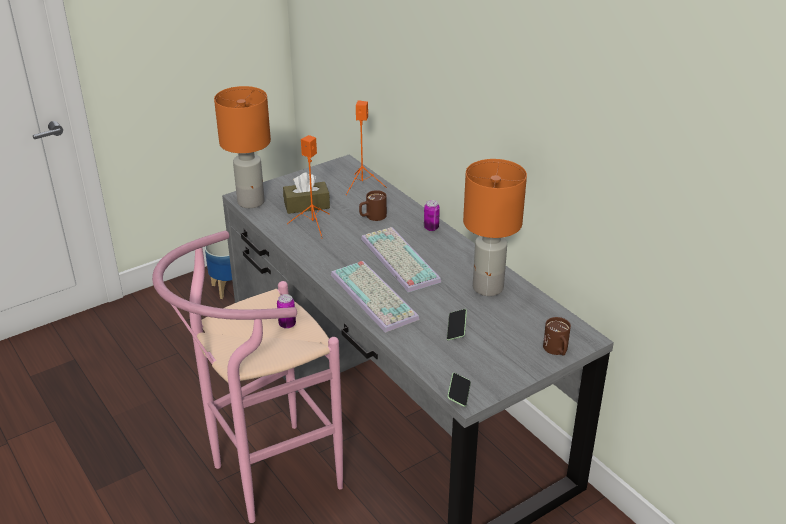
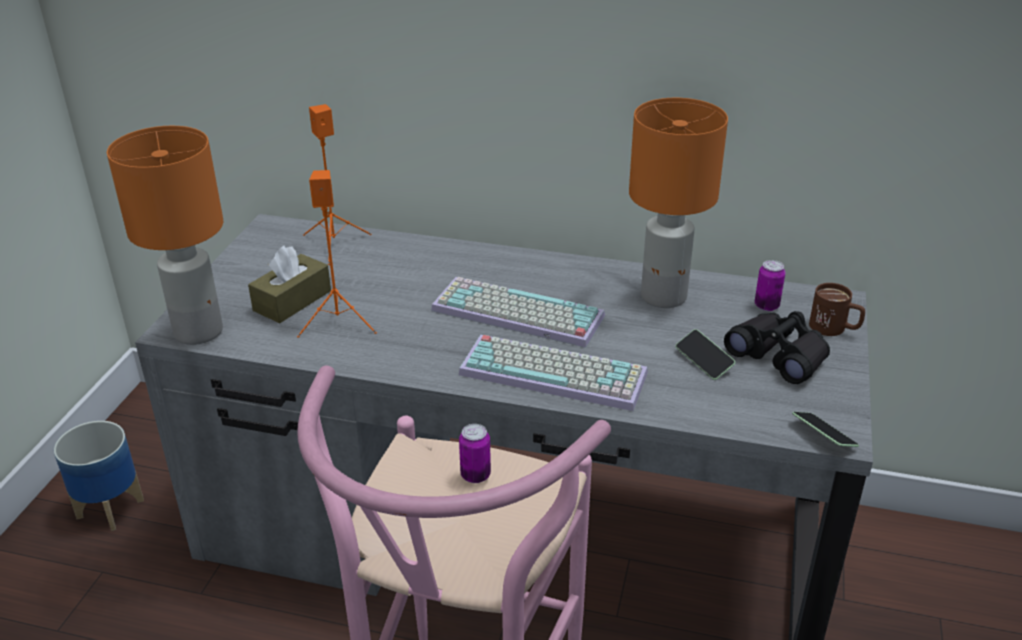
camera: 40 degrees left, 0 degrees up
(372, 217) = (405, 277): brown mug -> none
(431, 228) = (498, 258): can -> can (766, 306)
(501, 347) = (779, 356): none -> black binoculars

